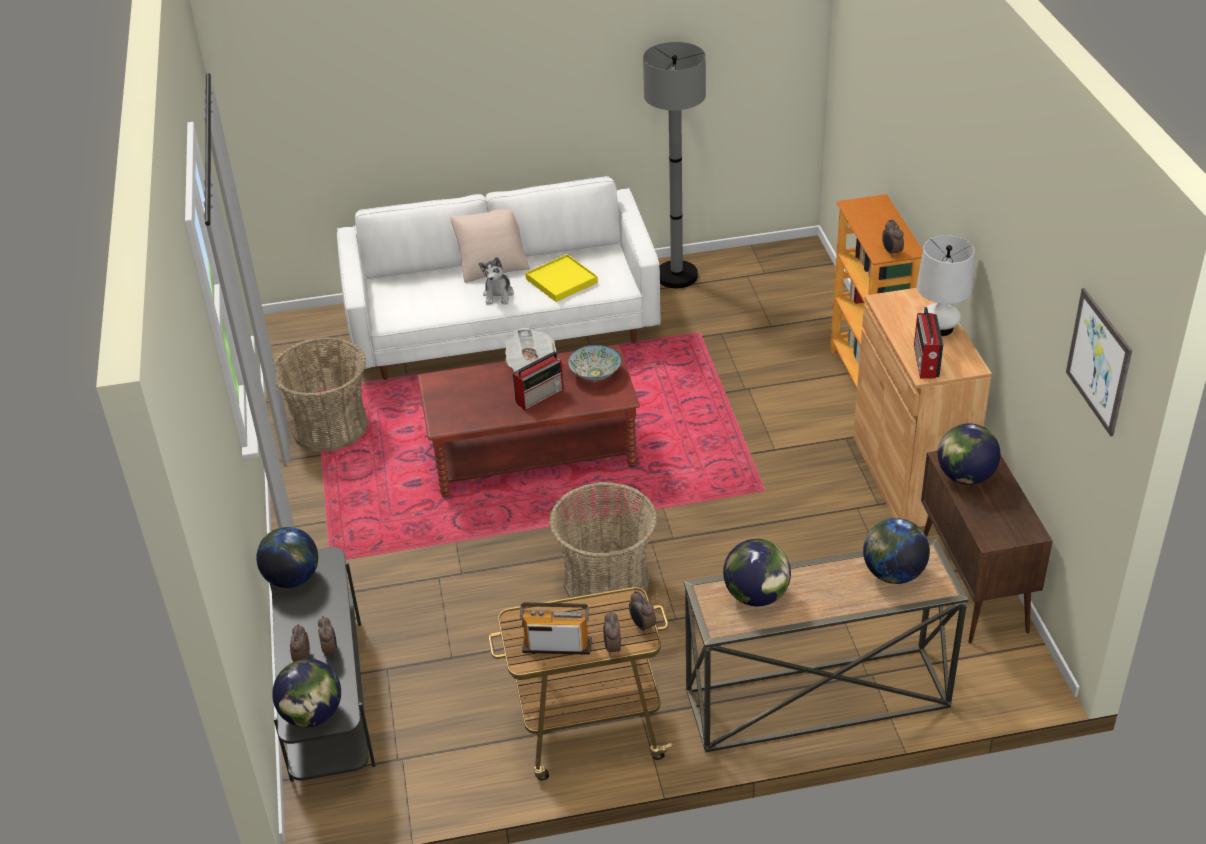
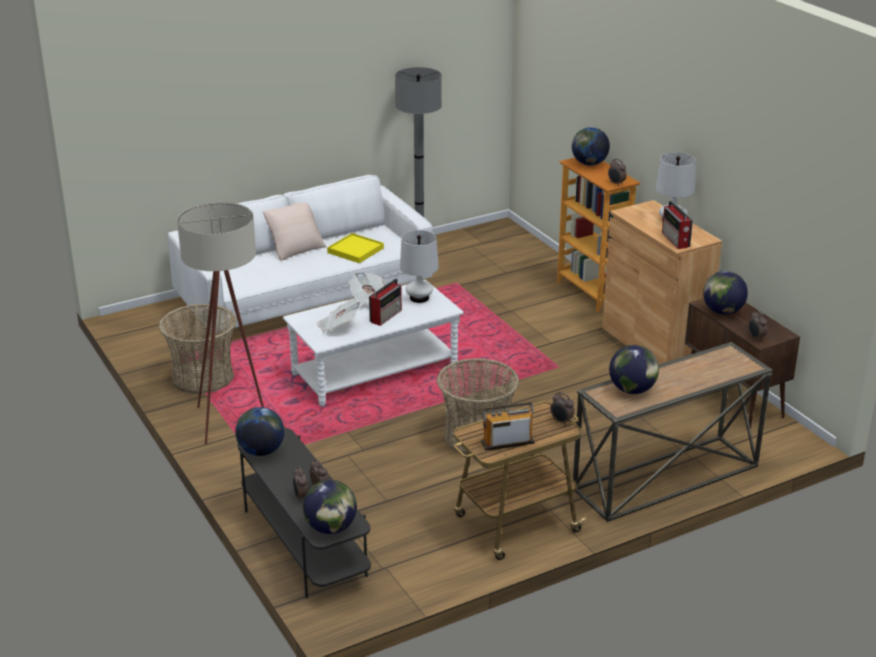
camera: 20 degrees left, 10 degrees down
(332, 498) = (232, 421): none -> beige floor lamp
(474, 402) = (338, 326): none -> newspaper
(498, 295) = (312, 264): plush toy -> none
(533, 454) = (375, 371): brown coffee table -> white coffee table
(595, 373) = (419, 298): bowl -> white table lamp
(612, 648) = (548, 436): alarm clock -> alarm clock (755, 338)
(893, 574) = (715, 364): globe -> globe (589, 164)
(1098, 361) = (830, 188): picture -> none

